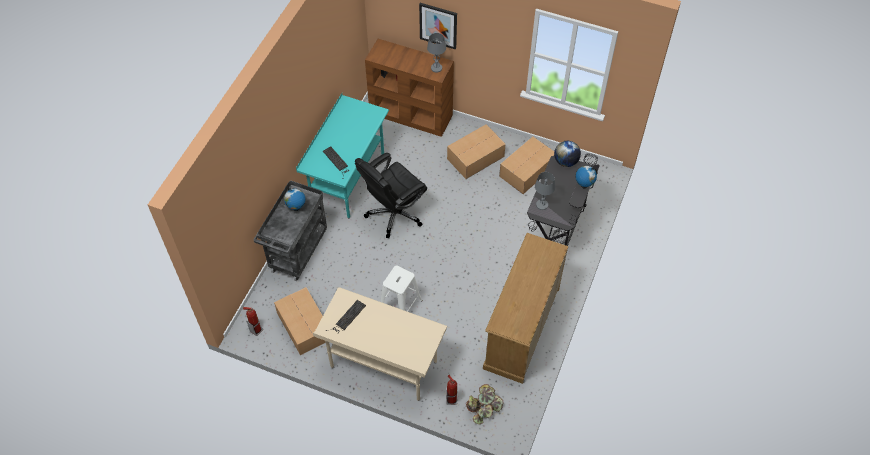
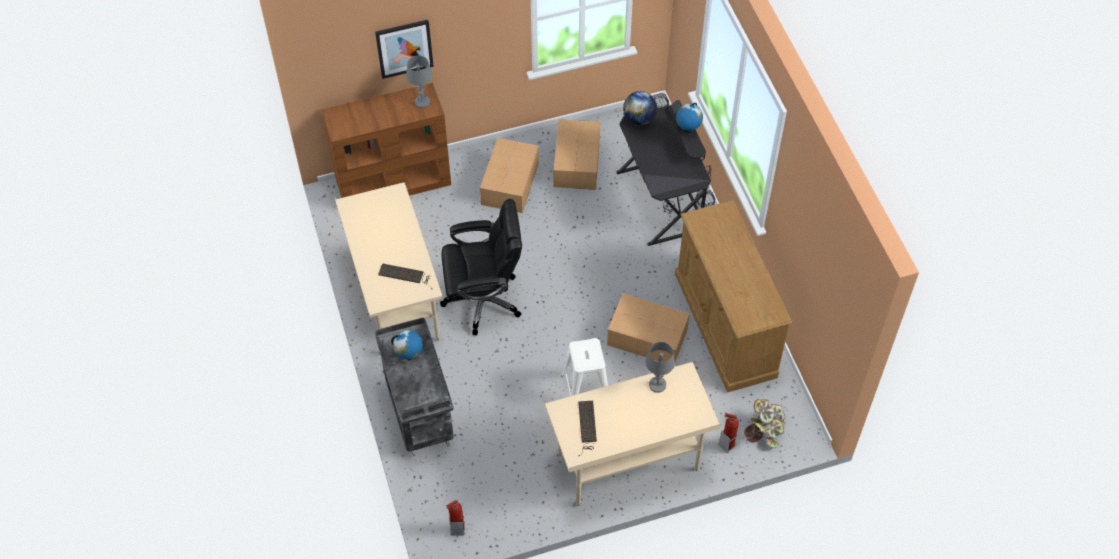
camera: 40 degrees left, 0 degrees up
(304, 327) = (506, 486): cardboard box -> cardboard box (648, 337)
(348, 180) = (396, 299): turquoise desk -> beige desk
(394, 213) = (483, 300): black office chair -> black office chair turned 105 degrees counterclockwise
(542, 205) = (659, 178): grey table lamp -> grey table lamp (657, 385)

